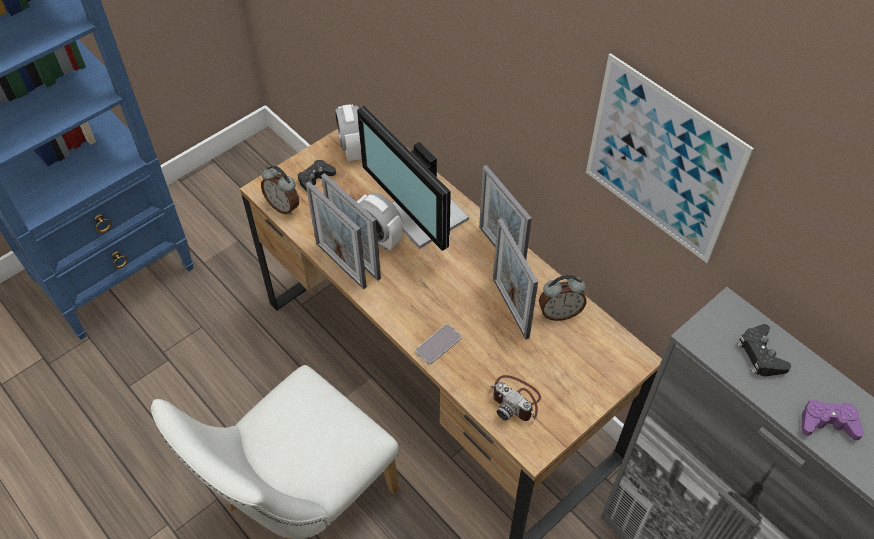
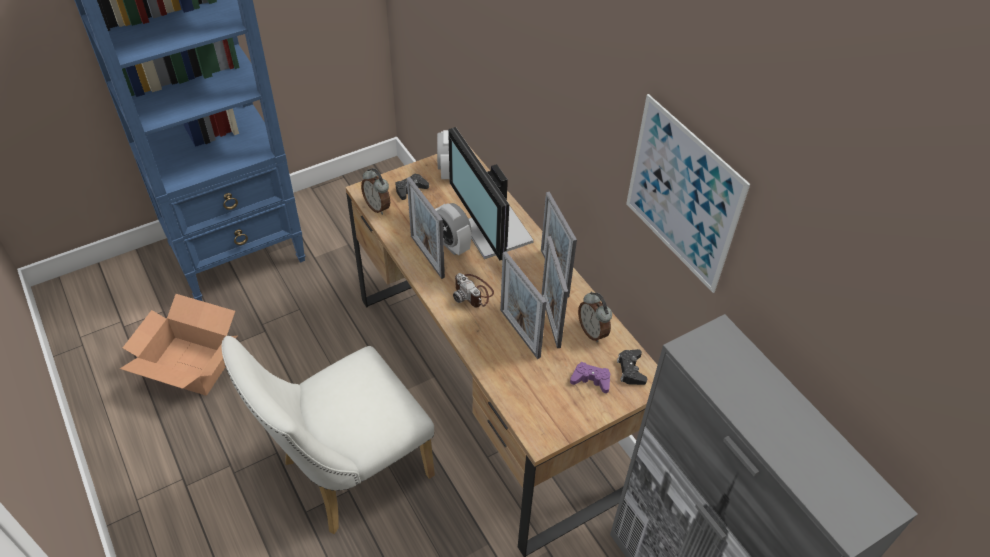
camera: 10 degrees right, 5 degrees down
(91, 415) = (190, 365): none -> cardboard box
(340, 265) = (413, 261): picture frame -> picture frame (519, 333)
(438, 344) = (479, 339): phone -> none
(516, 400) = (535, 396): camera -> camera (473, 292)
(559, 313) = (593, 331): alarm clock -> alarm clock turned 60 degrees clockwise
(760, 355) = (739, 374): black game controller -> black game controller (631, 370)
(827, 423) = (784, 440): purple game controller -> purple game controller (591, 380)

